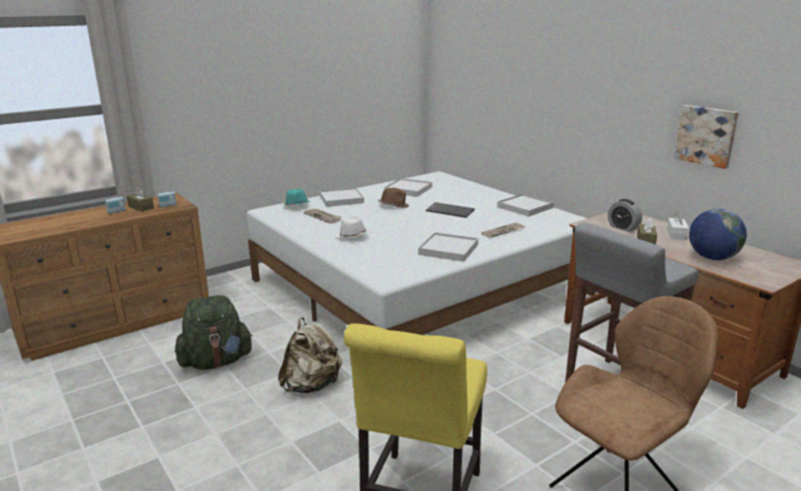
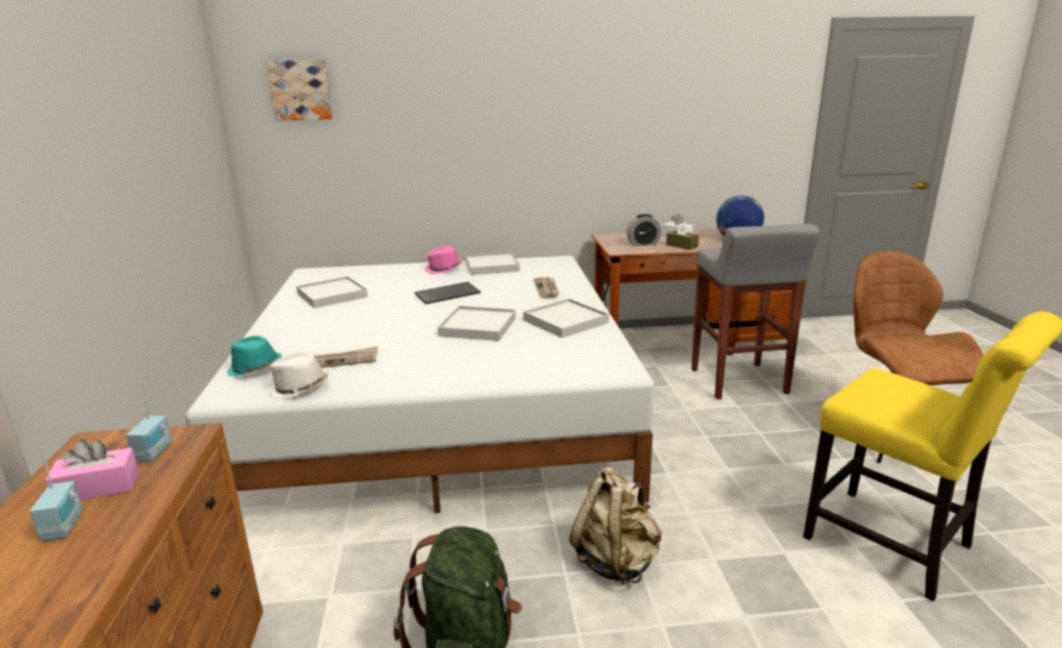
camera: 60 degrees left, 0 degrees up
(141, 207) = (97, 487): brown tissue box -> pink tissue box
(341, 199) = (288, 336): white tray -> white tray (478, 327)
(352, 237) = (450, 359): white hat -> white hat (299, 388)
(393, 206) = (376, 314): brown hat -> none
(495, 198) = (444, 269): none -> pink hat
(706, 135) = (666, 141): picture -> picture (300, 90)

